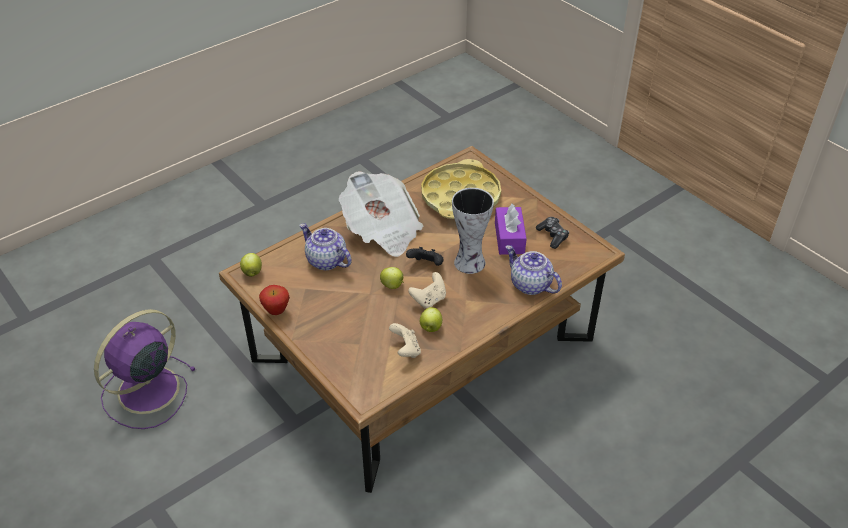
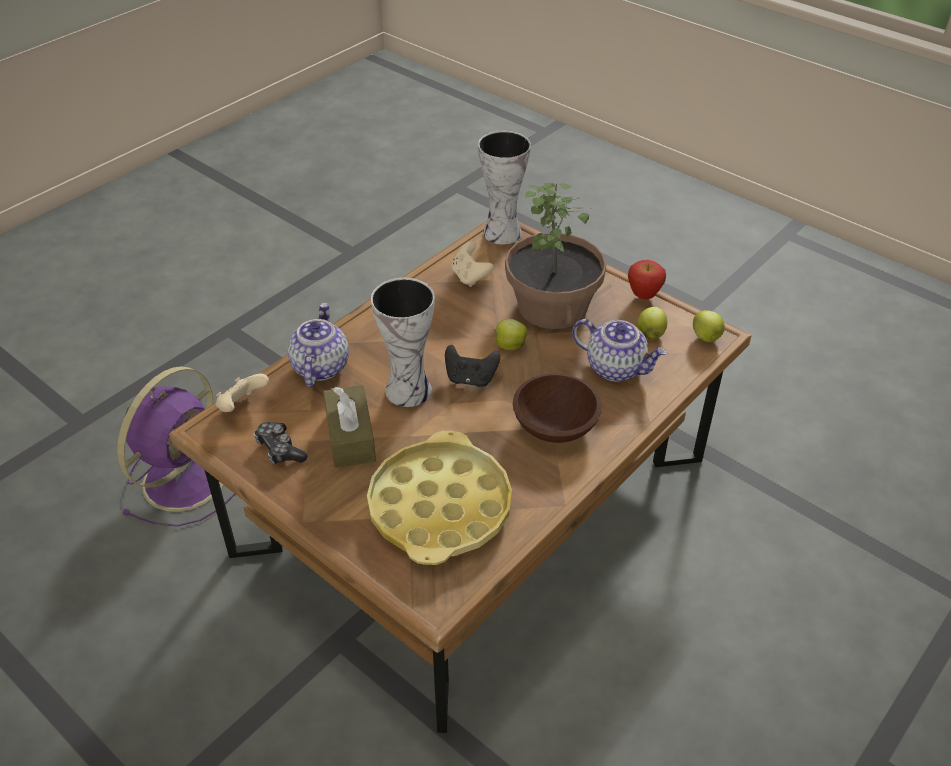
camera: 170 degrees right, 0 degrees up
(146, 391) = (802, 405): purple fan -> purple fan (186, 477)
(349, 313) = (553, 306): none -> potted plant
(366, 394) = (500, 232): none -> vase
(382, 230) = (553, 425): newspaper -> brown bowl
(429, 300) = (455, 334): beige game controller -> beige game controller (242, 406)
(430, 328) = (446, 302): apple -> apple (650, 334)
(509, 238) = (350, 437): purple tissue box -> brown tissue box
(530, 285) = (319, 366): teapot -> teapot turned 120 degrees counterclockwise

